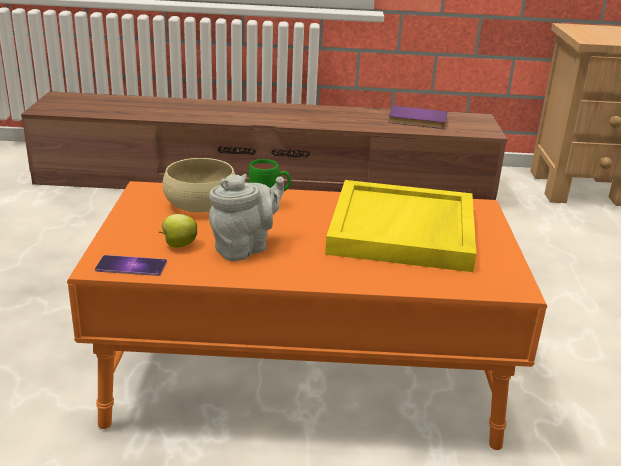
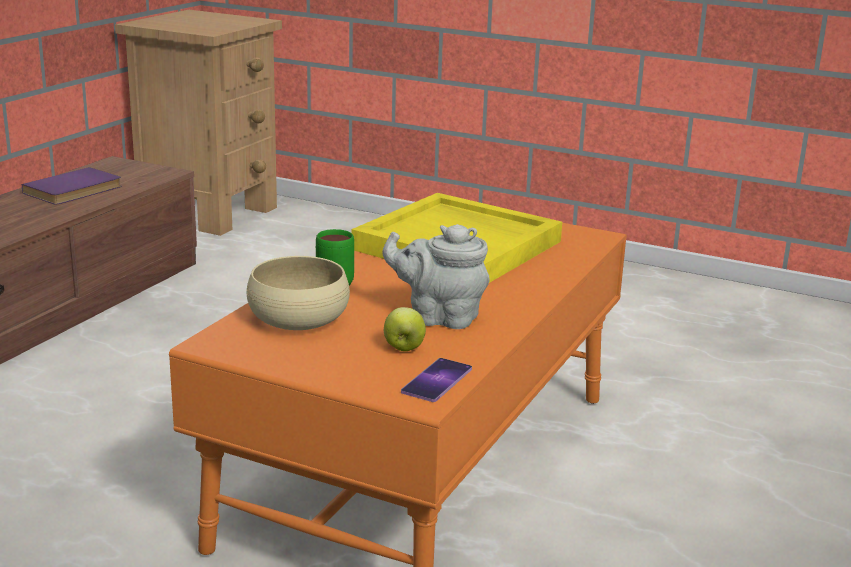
camera: 65 degrees left, 5 degrees down
(245, 248) = (439, 317): grey teapot -> grey teapot turned 60 degrees counterclockwise

